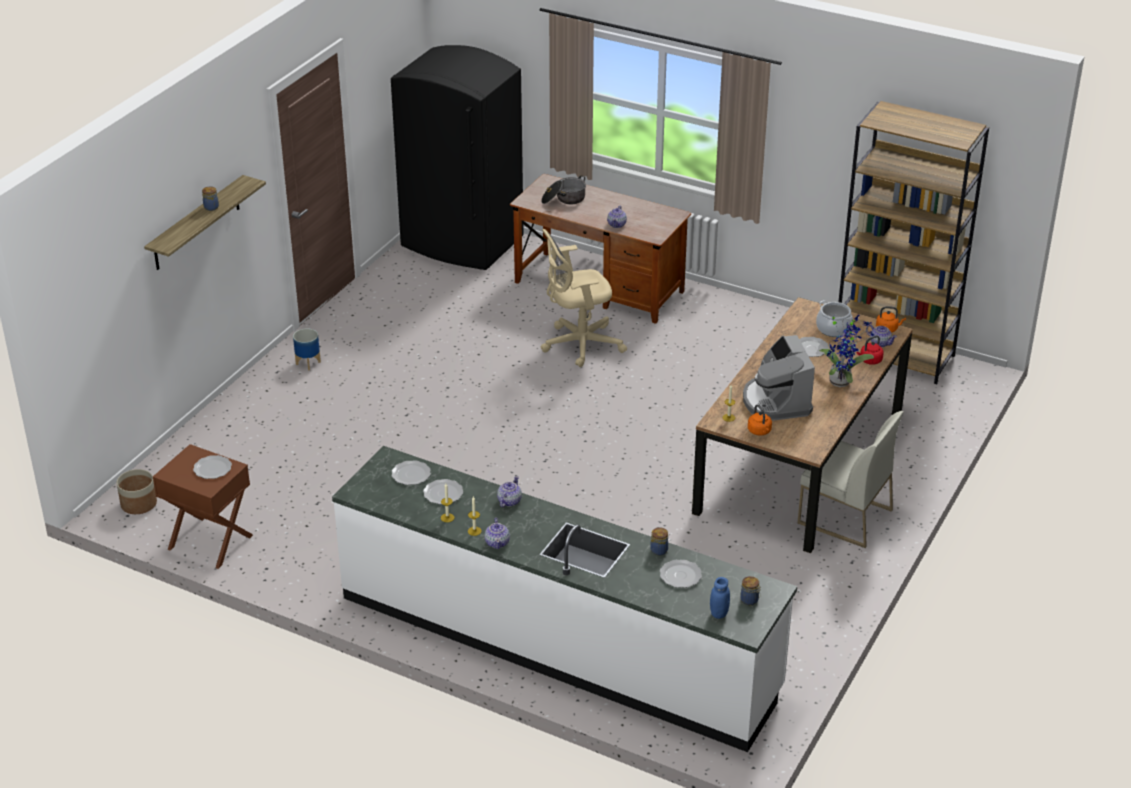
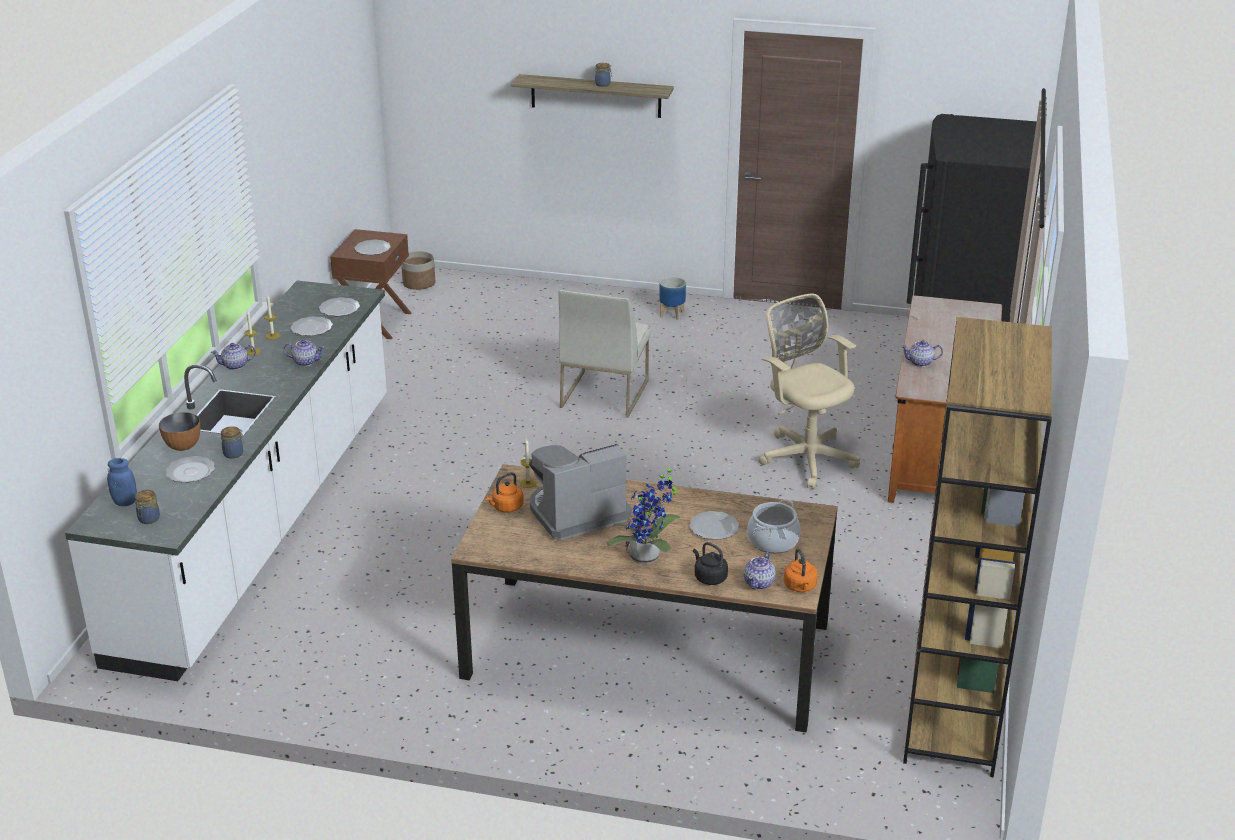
camera: 75 degrees right, 5 degrees down
(564, 199) = (951, 323): cooking pot -> none
(635, 578) = (183, 446): none -> bowl
(844, 517) = (543, 700): white chair -> white chair (604, 393)
(869, 361) = (709, 577): red kettle -> black kettle

